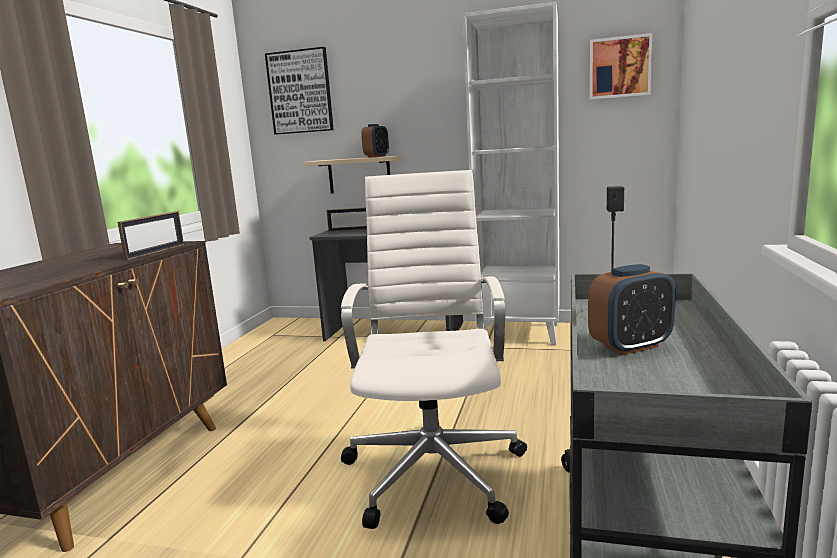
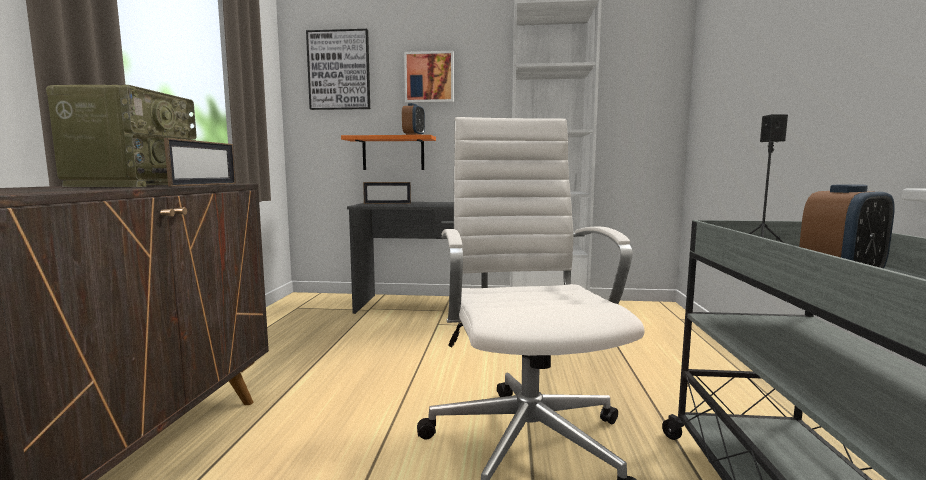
camera: 10 degrees left, 5 degrees down
(103, 256) = (136, 185): none -> radio
(359, 175) = (393, 153): beige shelf -> orange shelf
(619, 67) = (640, 69): picture -> picture (429, 77)

